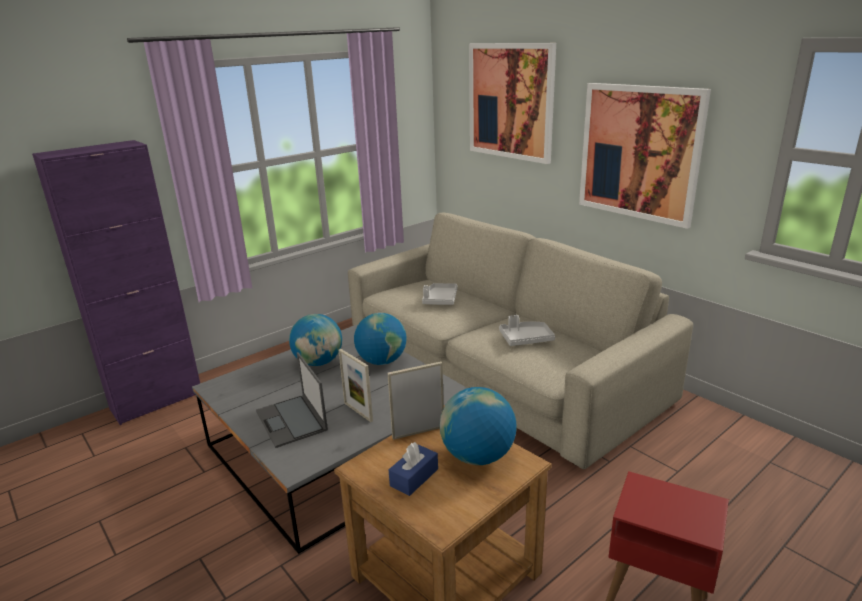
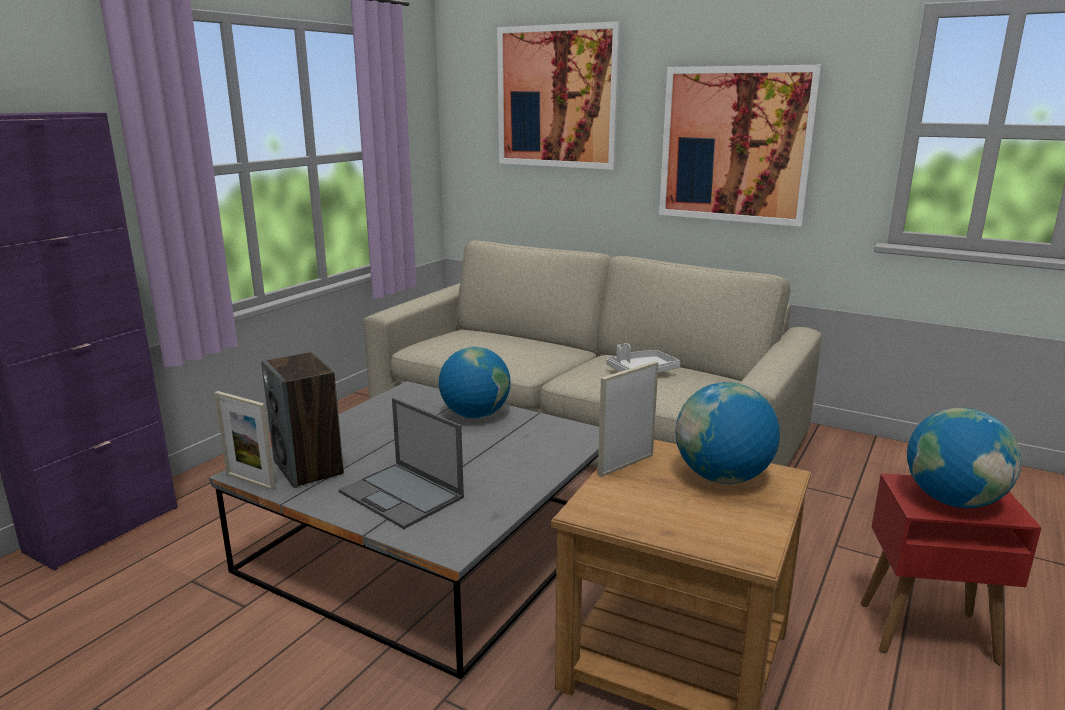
camera: 20 degrees left, 5 degrees down
(251, 389) = (309, 467): none -> speaker
(319, 362) = (387, 426): globe -> globe (953, 500)
(358, 412) = (489, 472): picture frame -> picture frame (250, 481)
(414, 477) = (667, 510): blue tissue box -> none
(440, 300) = (503, 344): grey tray -> none

